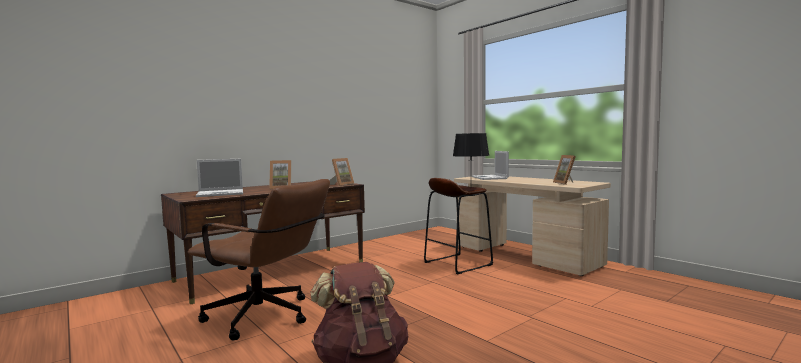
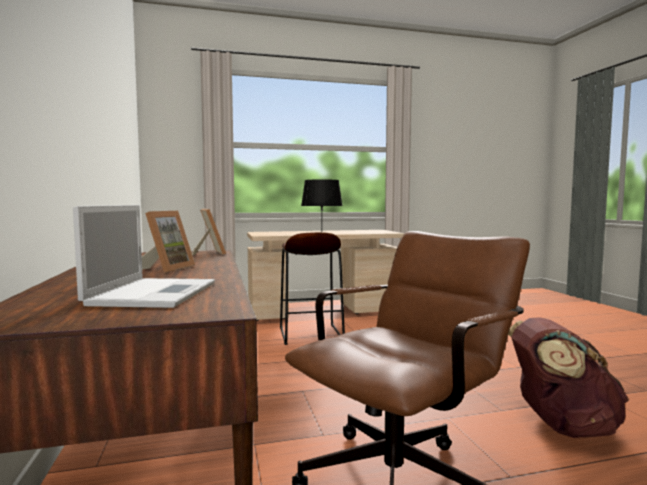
camera: 65 degrees left, 0 degrees up
(490, 178) = (282, 233): laptop -> none
(566, 183) = (370, 231): picture frame -> none

